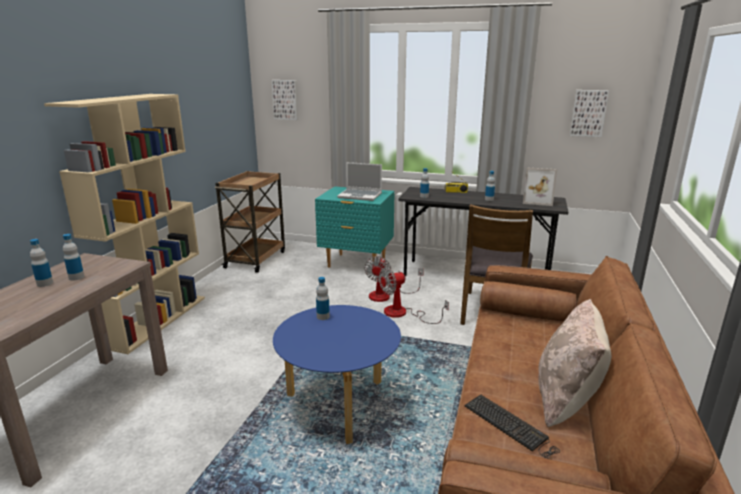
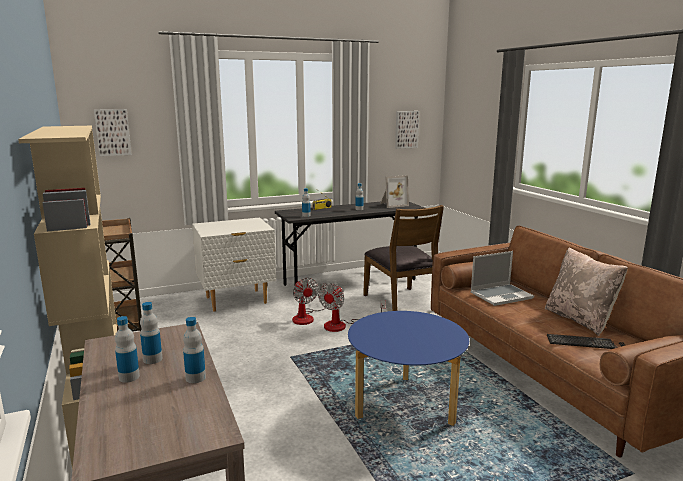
camera: 40 degrees left, 5 degrees down
(323, 317) = (373, 327): bottle -> bottle (195, 378)
(356, 263) = (236, 300): turquoise nightstand -> white nightstand
(360, 196) = (240, 226): laptop -> laptop (501, 295)

